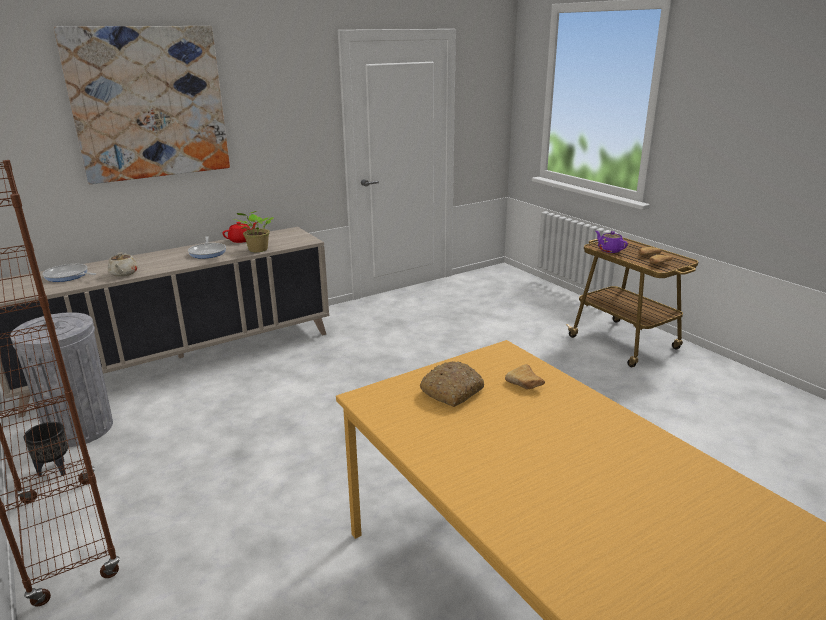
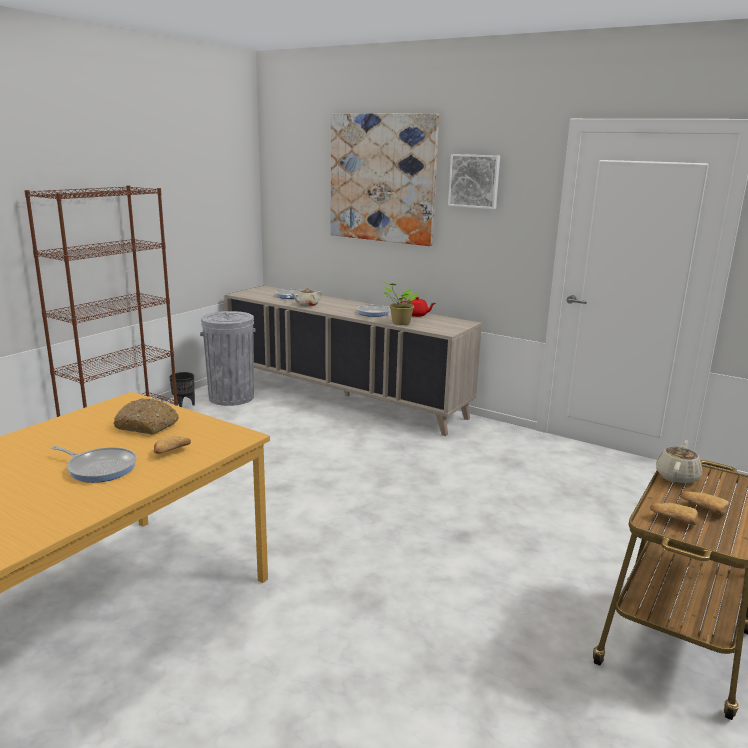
camera: 65 degrees right, 5 degrees down
(262, 94) = (474, 181): none -> picture
(548, 420) = (100, 468): none -> frying pan
(609, 250) = (677, 476): purple teapot -> beige teapot

